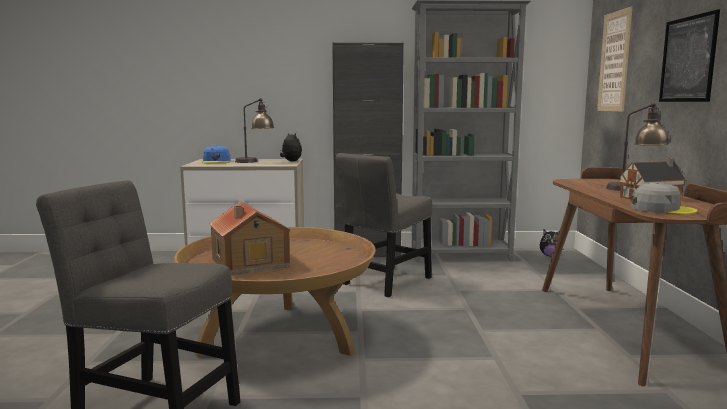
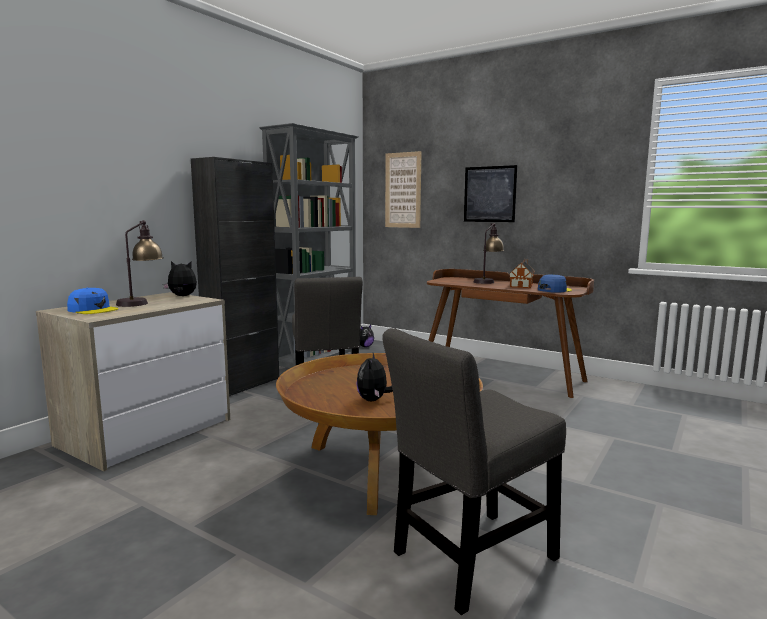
camera: 55 degrees left, 0 degrees up
(249, 263) = (374, 400): toy house -> plush toy
(661, 209) = (554, 290): grey cap -> blue cap

